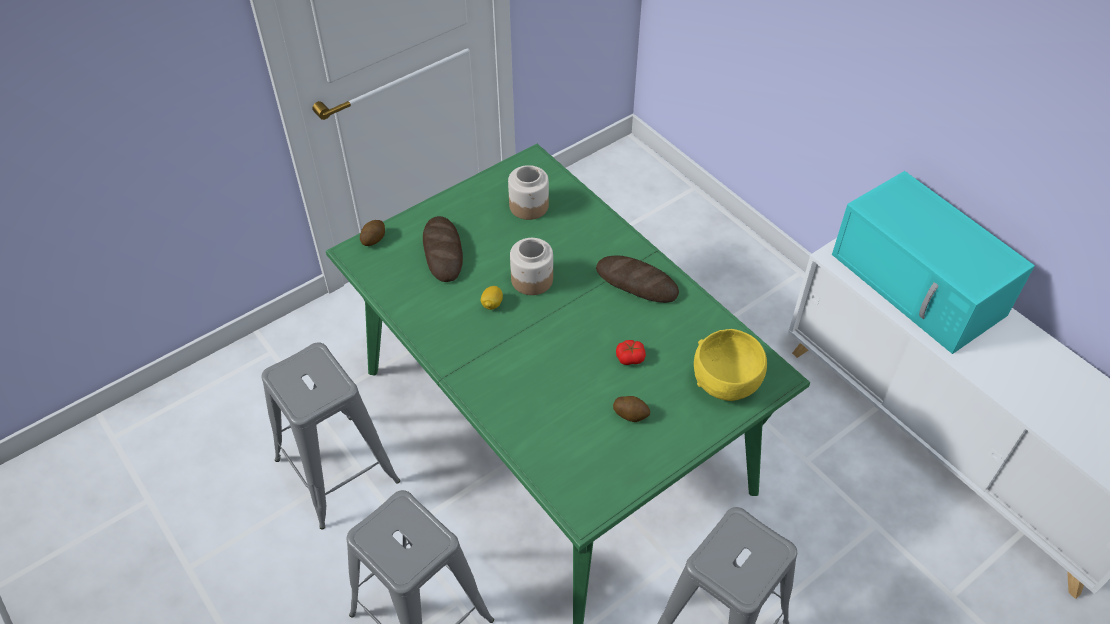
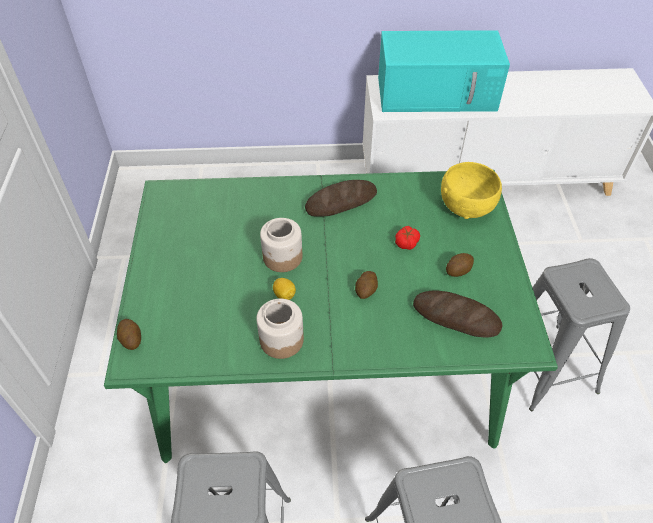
camera: 55 degrees left, 0 degrees up
(443, 252) = (197, 297): bread -> bread (456, 317)
(529, 205) = (206, 218): jar -> jar (281, 339)
(544, 357) = (366, 291): none -> potato

